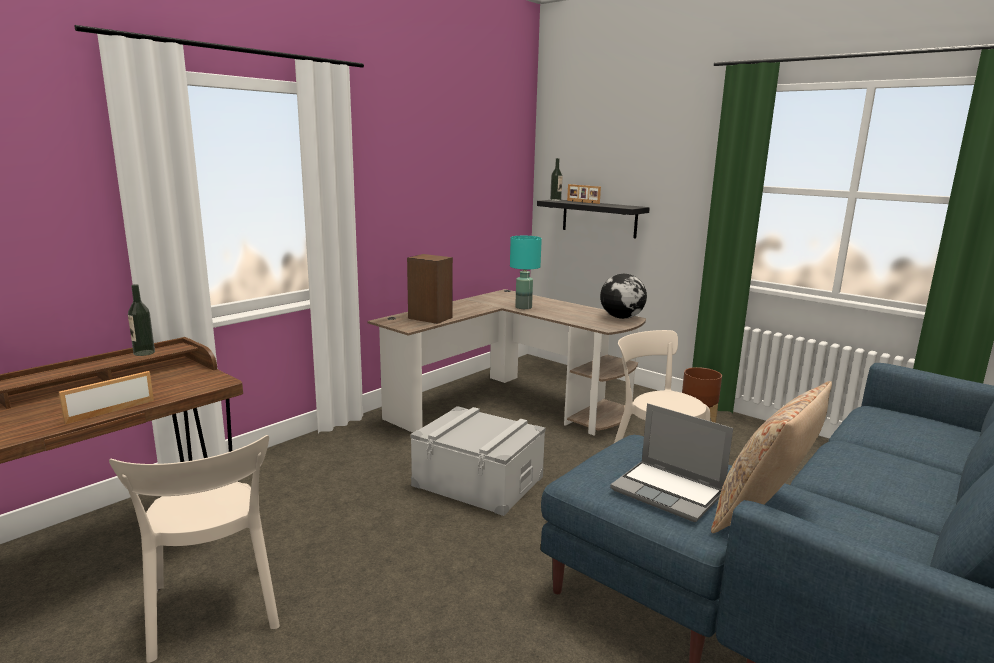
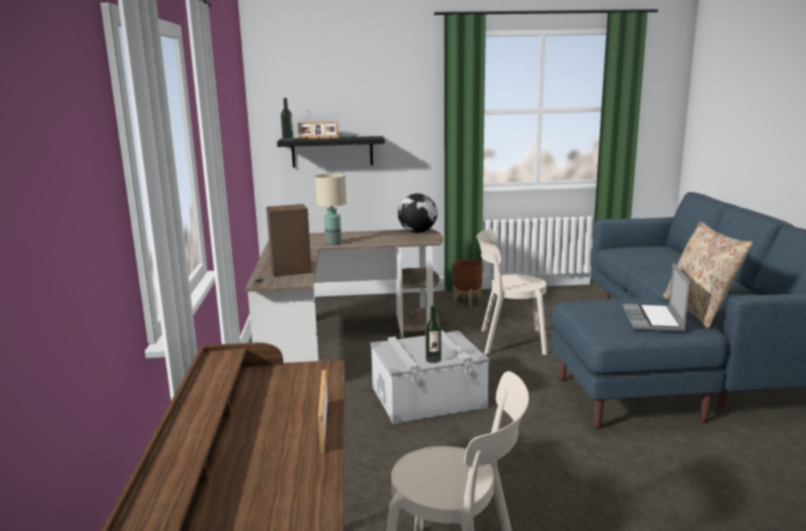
camera: 45 degrees left, 0 degrees up
(144, 353) = (213, 371): bottle -> bottle (433, 359)
(524, 307) = (334, 243): turquoise table lamp -> beige table lamp
(669, 492) = (654, 320): laptop -> laptop turned 105 degrees clockwise

